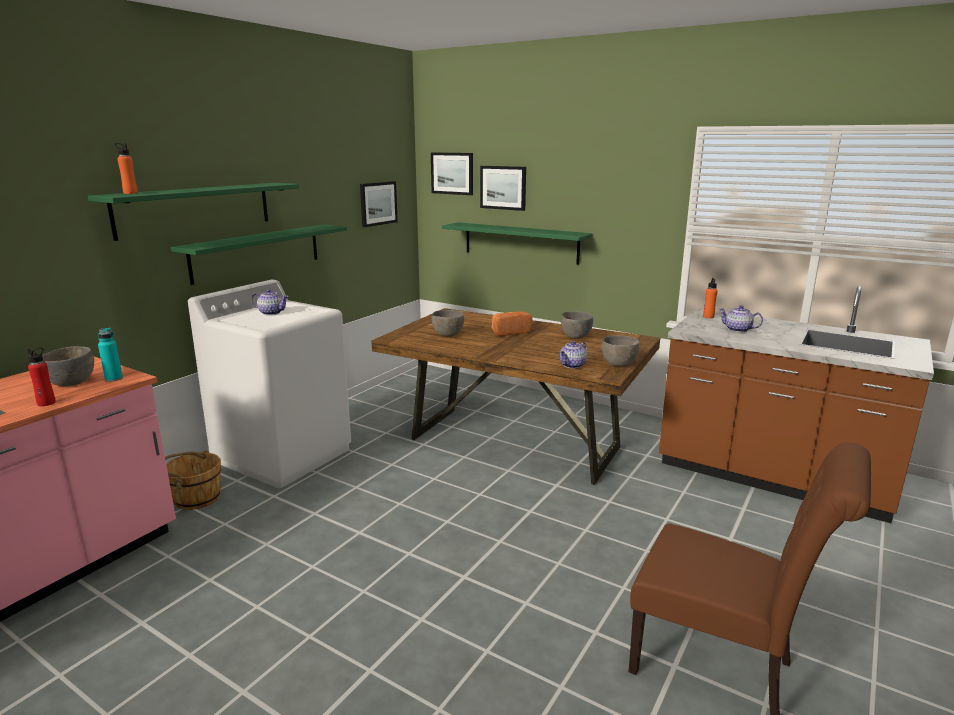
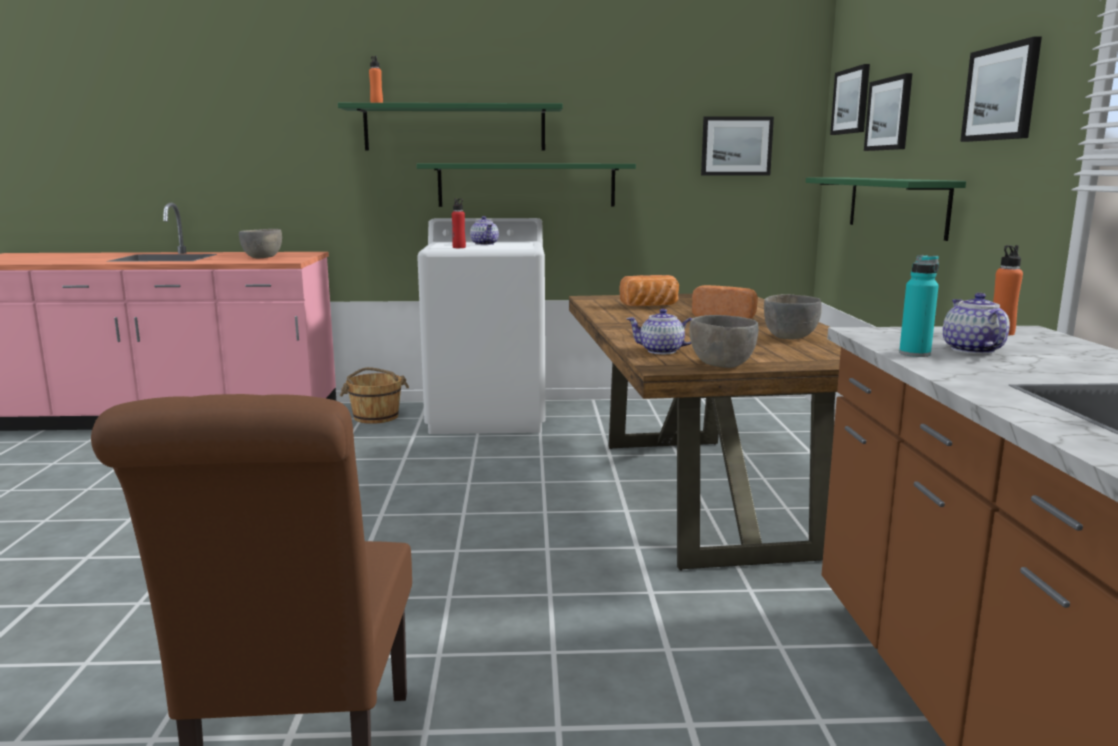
camera: 55 degrees right, 5 degrees down
(46, 403) = (218, 261): red bottle -> red bottle (459, 247)
(114, 379) = (282, 260): turquoise bottle -> turquoise bottle (914, 354)
(447, 335) = (650, 306): grey bowl -> bread
(617, 190) = (1001, 93): none -> picture

